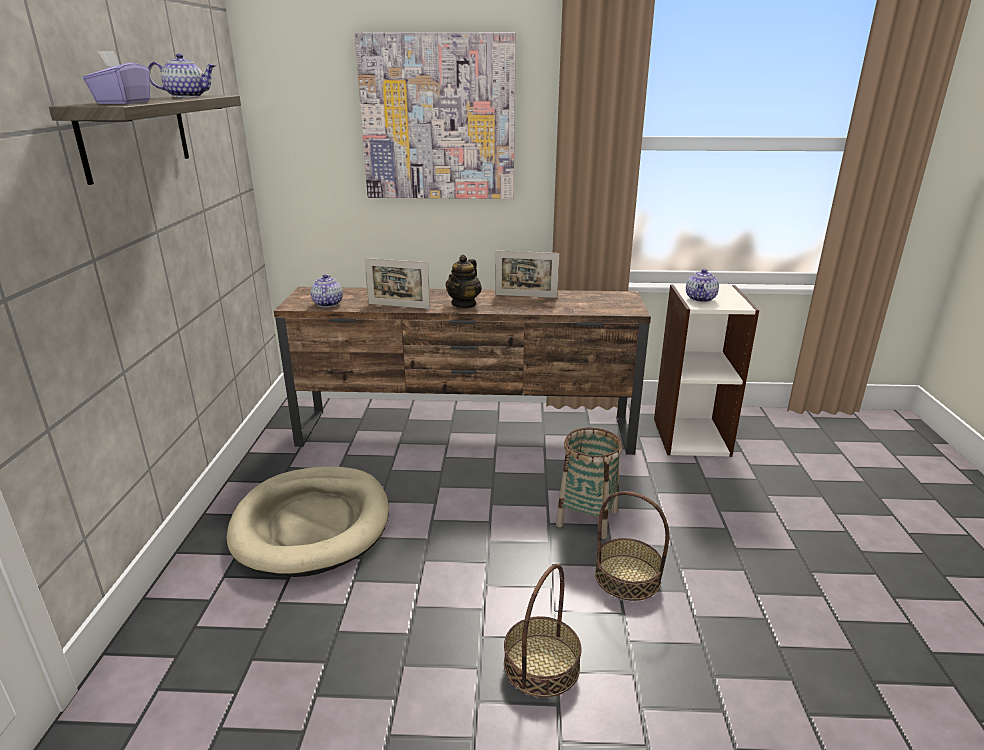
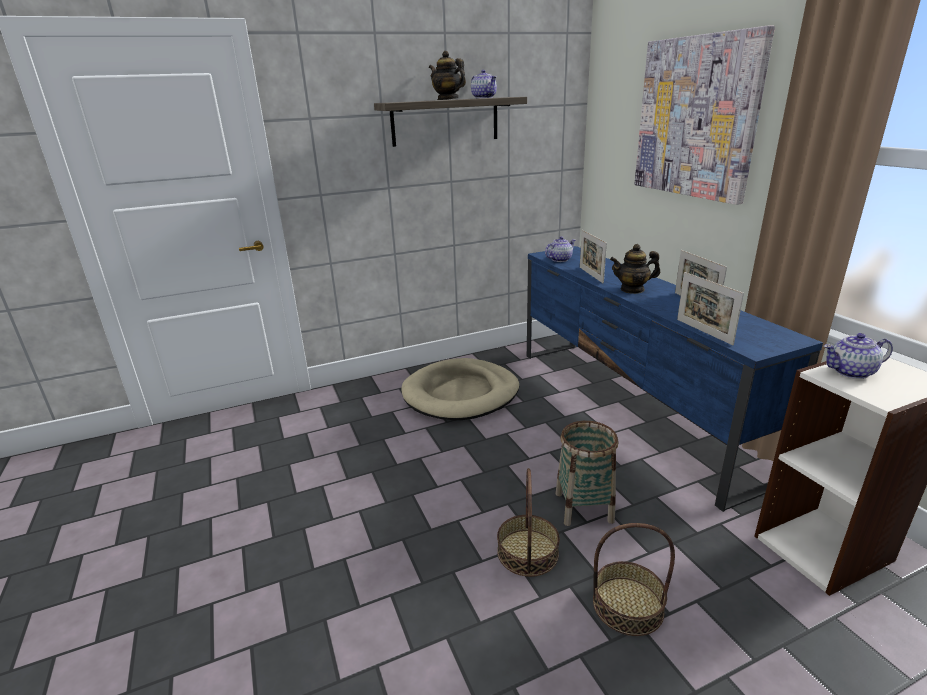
camera: 65 degrees right, 0 degrees up
(123, 103) = (407, 101): purple tissue box -> none
(156, 99) = (447, 99): none -> teapot
(467, 432) = (628, 409): brown tv stand -> blue tv stand
(541, 665) = (403, 530): basket -> basket (627, 605)
(585, 312) = (703, 331): none -> picture frame

